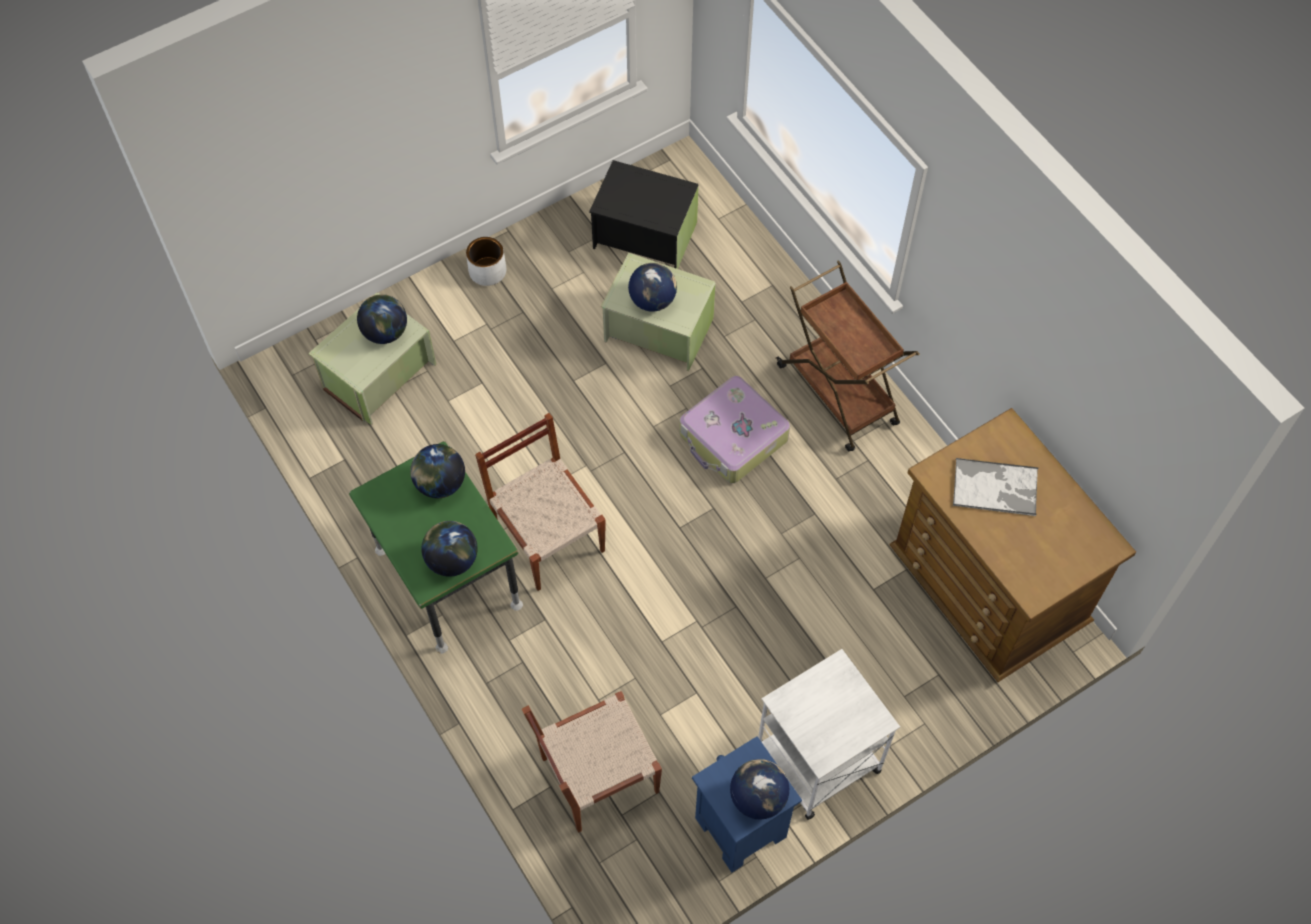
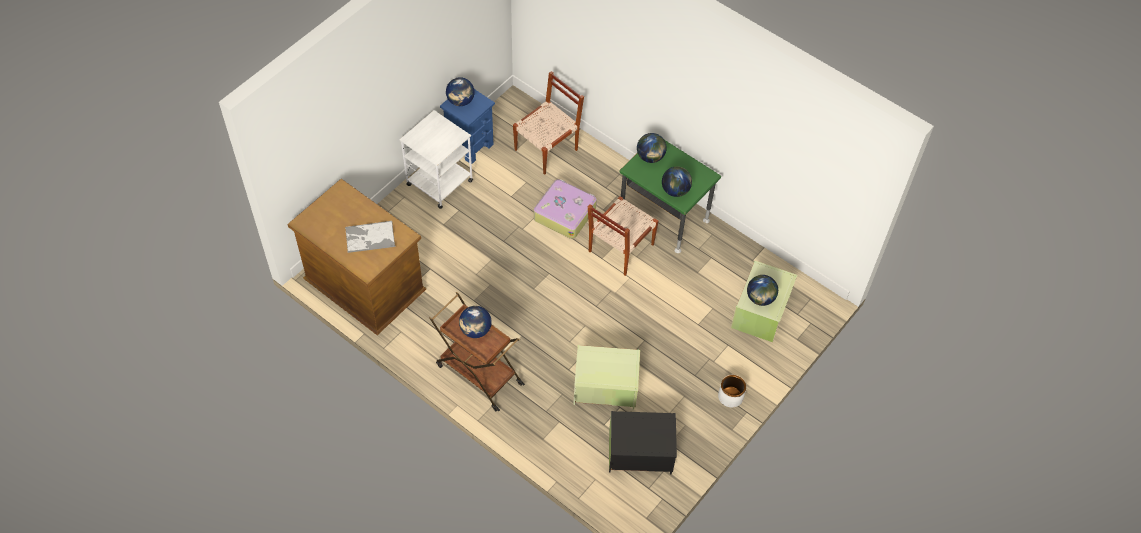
camera: 160 degrees right, 5 degrees down
(547, 537) = (619, 249): chair -> chair turned 90 degrees clockwise
(652, 300) = (609, 362): globe -> globe (475, 330)
(733, 438) = (535, 331): suitcase -> suitcase (564, 213)

